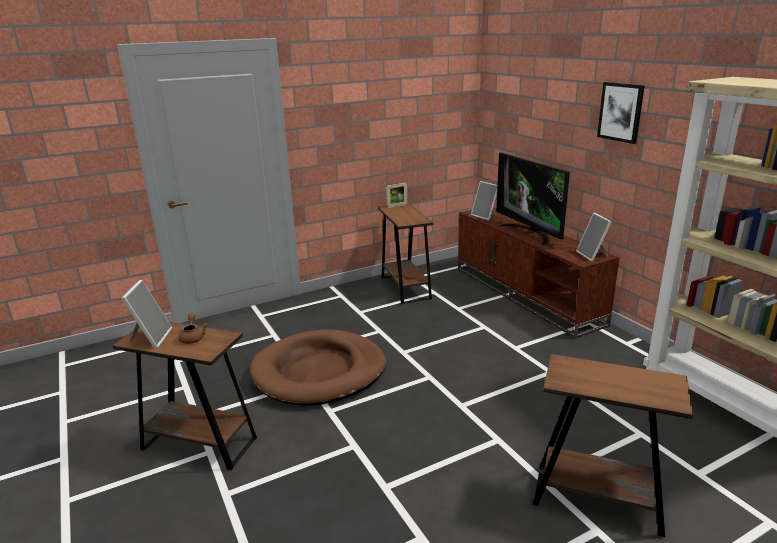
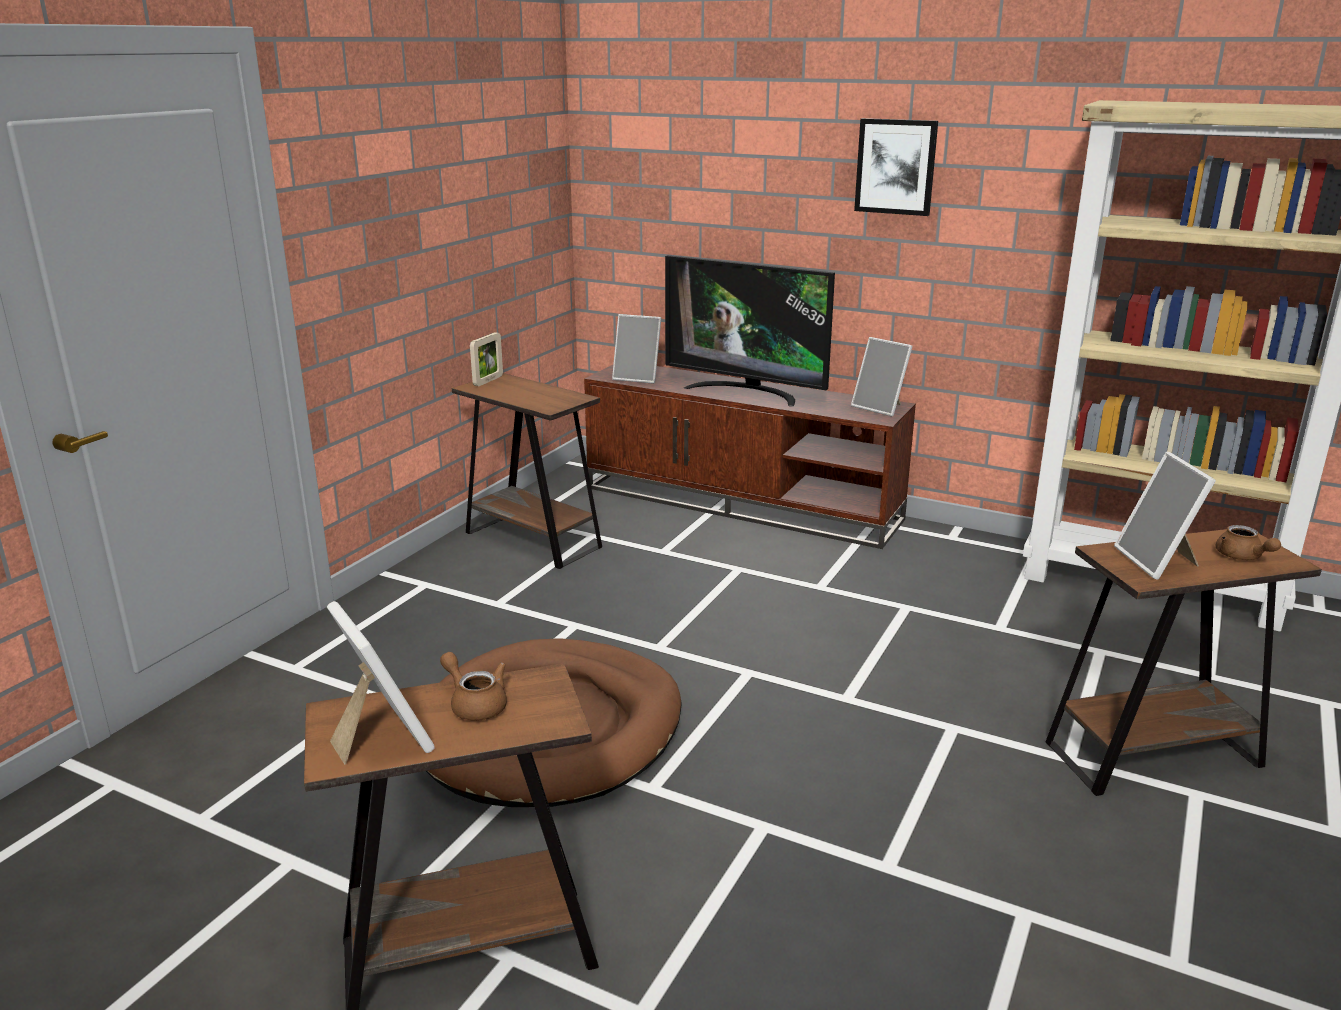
camera: 35 degrees left, 0 degrees up
(585, 376) = (1158, 562): none -> picture frame
(646, 390) = (1242, 557): none -> brown teapot

